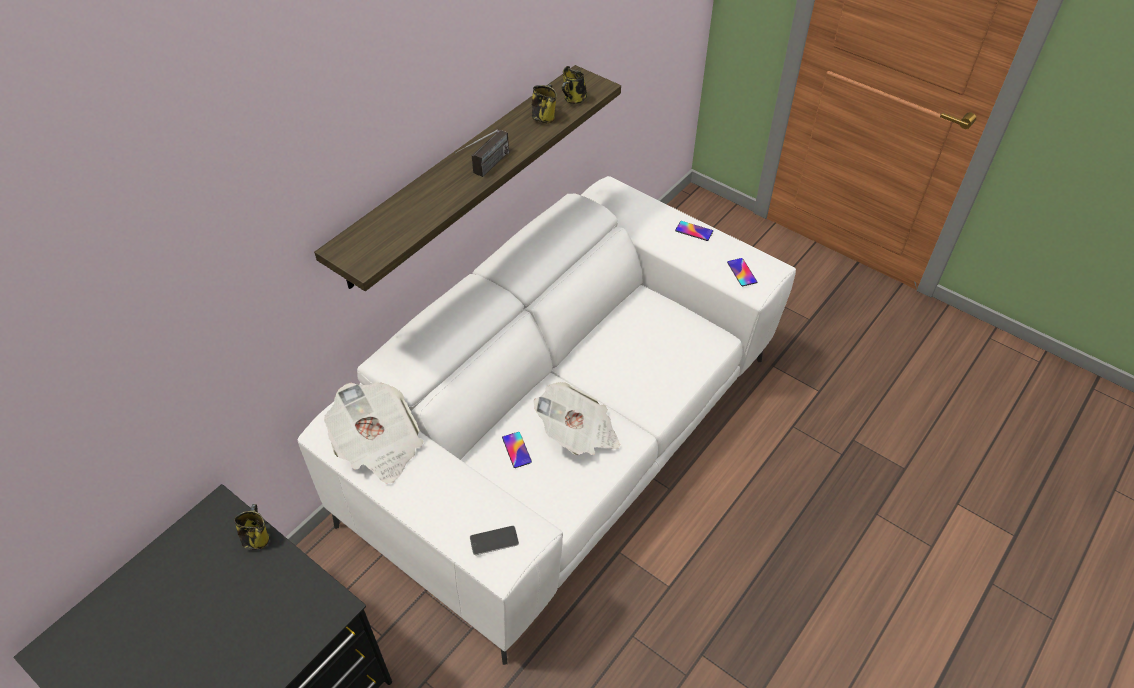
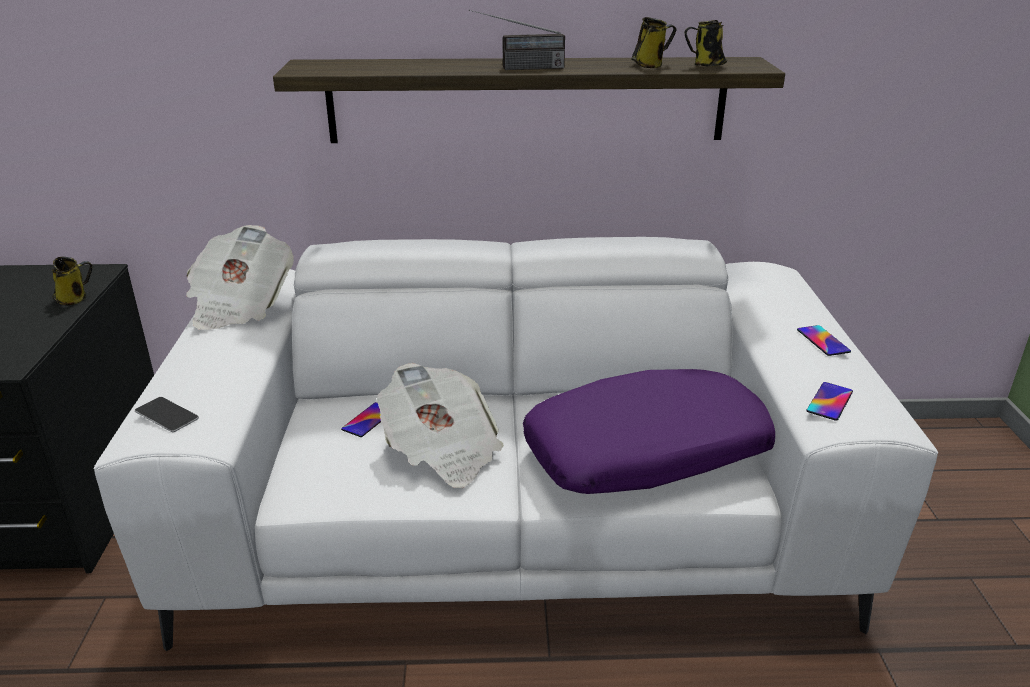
camera: 50 degrees right, 20 degrees down
(663, 353) = (648, 453): none -> purple pillow

